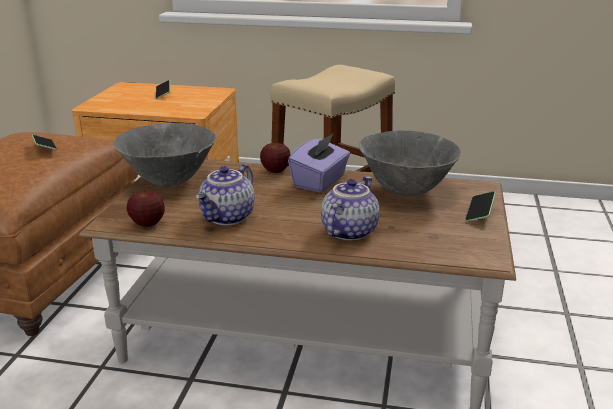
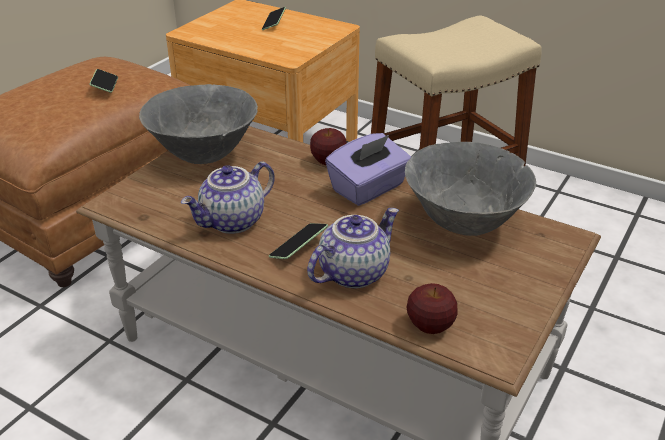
camera: 20 degrees right, 10 degrees up
(147, 223) = (146, 212): apple -> apple (430, 326)
(479, 213) = (534, 280): phone -> phone (299, 248)

